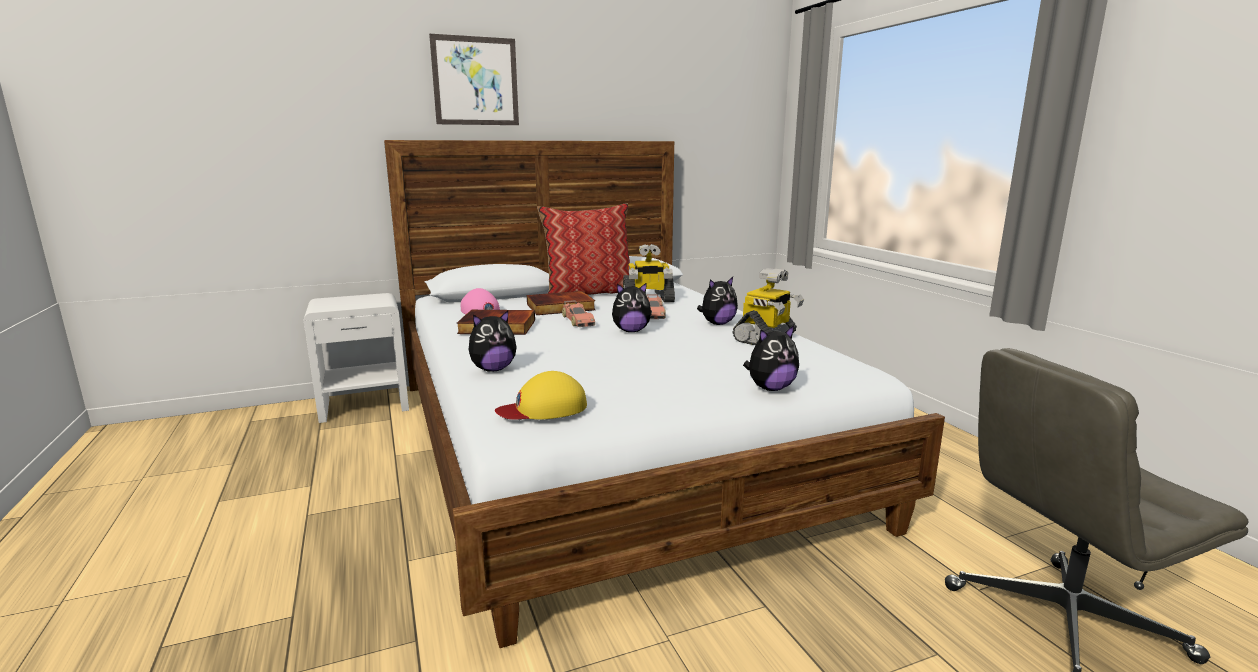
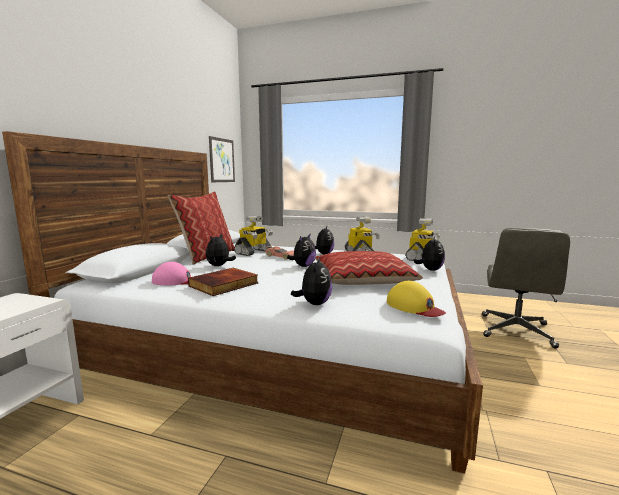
camera: 50 degrees left, 5 degrees down
(475, 81) = (80, 89): picture -> picture (222, 160)
(543, 408) = (414, 307): yellow cap -> yellow cap turned 60 degrees counterclockwise
(560, 307) = (219, 266): book -> plush toy
(578, 321) = (260, 269): toy car -> none
(627, 366) = (362, 279): none -> pillow
(839, 370) = (421, 258): none -> toy robot

